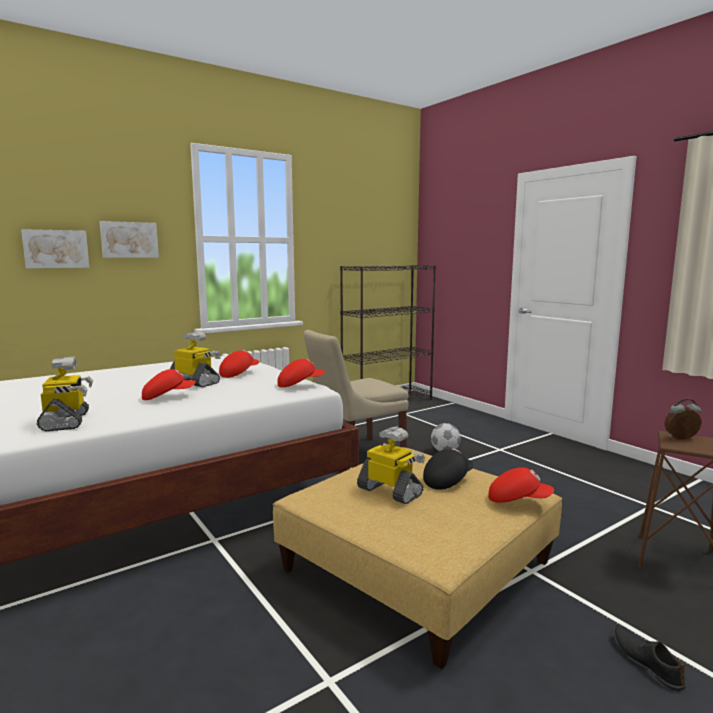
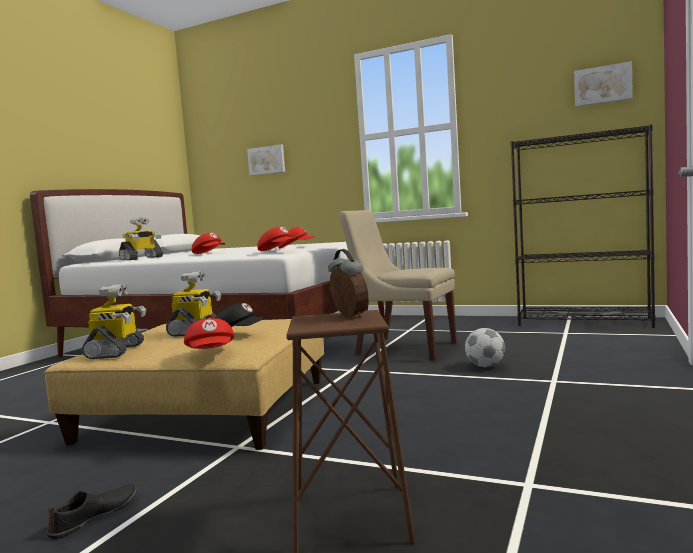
camera: 60 degrees right, 5 degrees down
(129, 240) = (310, 147): picture -> picture (602, 85)
(195, 382) = (249, 248): toy robot -> toy robot (116, 351)

